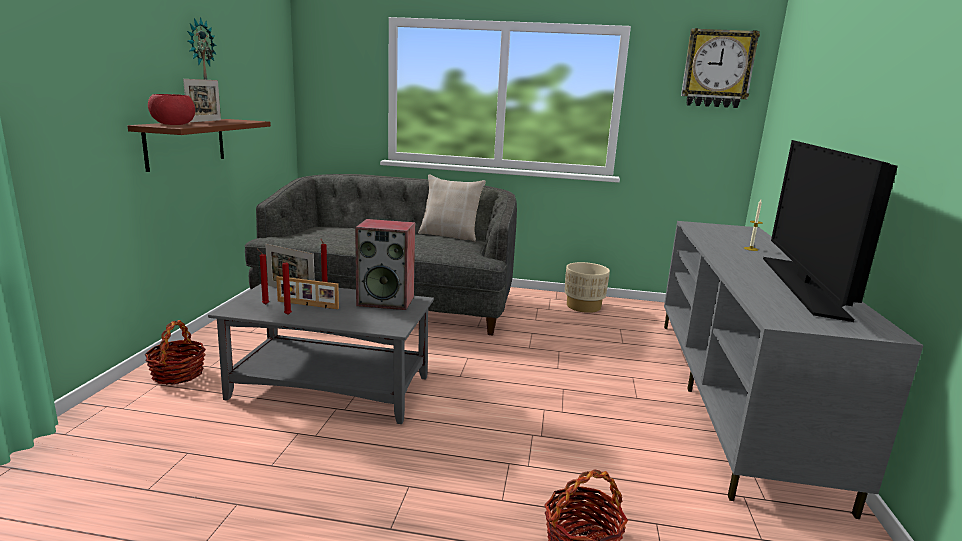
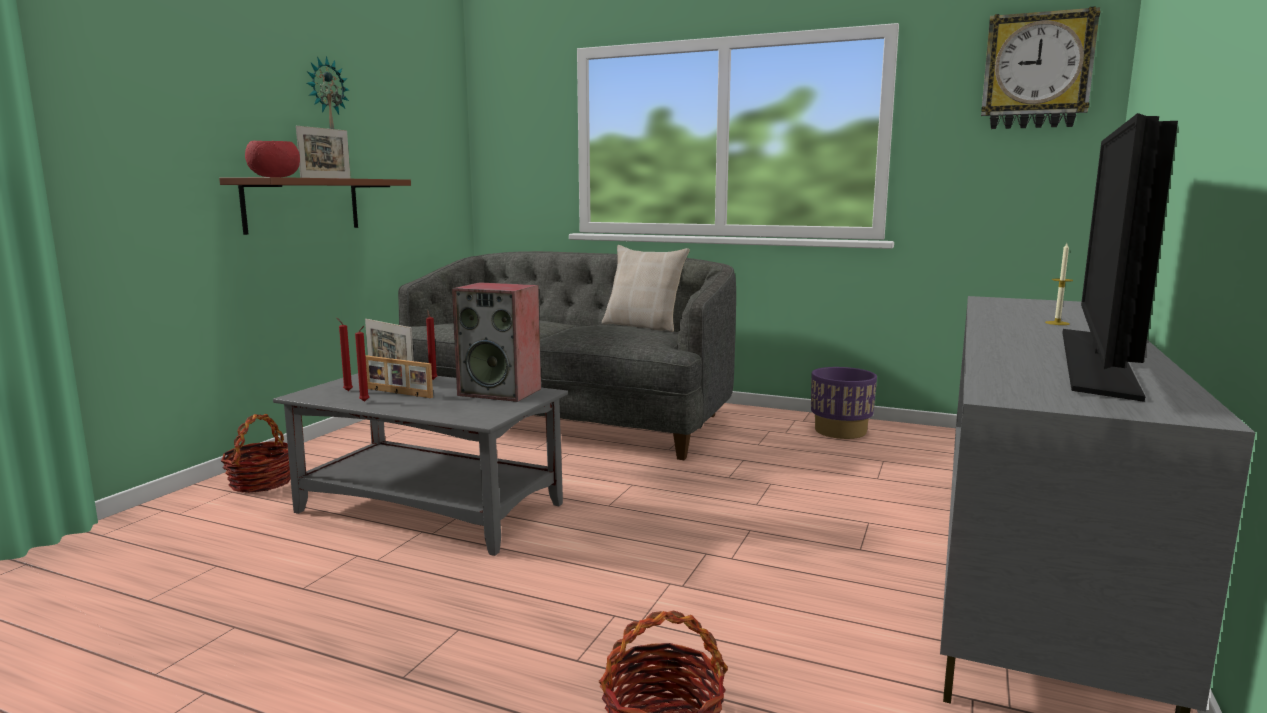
camera: 15 degrees right, 5 degrees down
(583, 306) = (840, 431): beige planter -> purple planter

